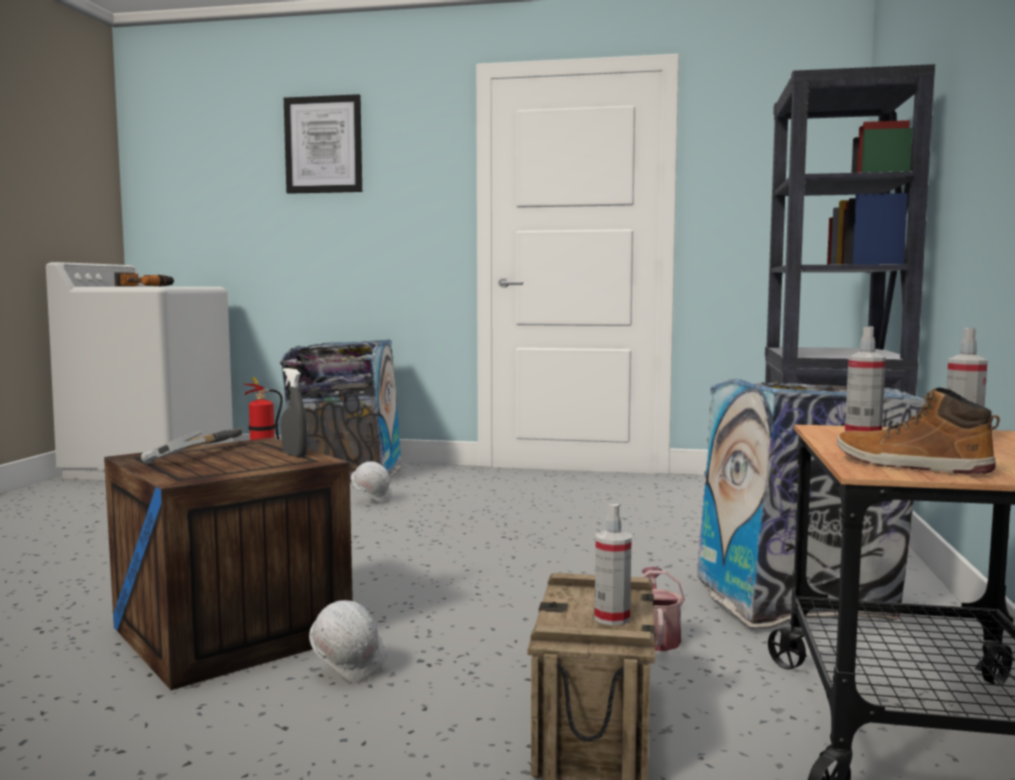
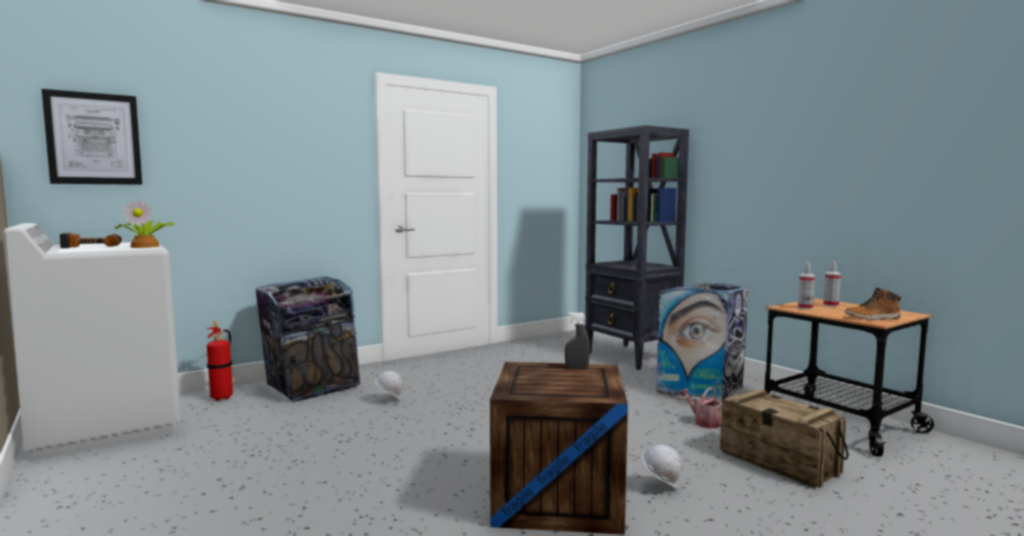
camera: 45 degrees left, 0 degrees up
(166, 286) = (146, 246): none -> potted plant
(196, 455) = (533, 382): hammer -> none
(323, 145) = (250, 118): picture -> picture (94, 139)
(612, 618) = (795, 408): spray bottle -> none

